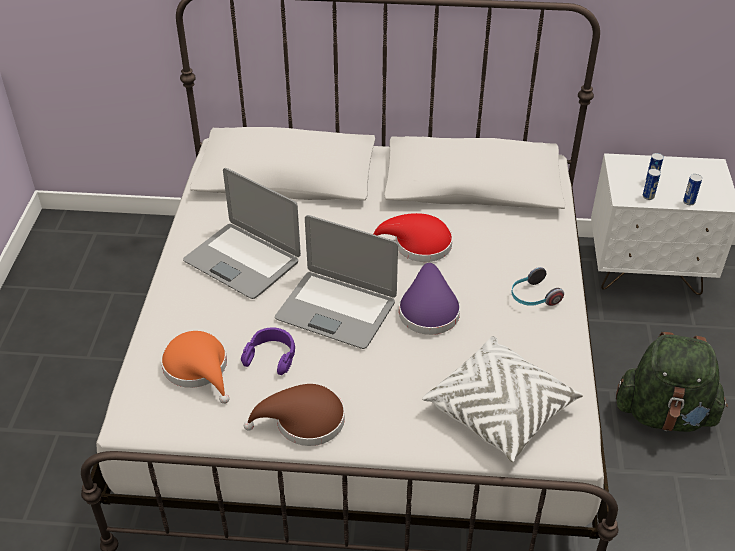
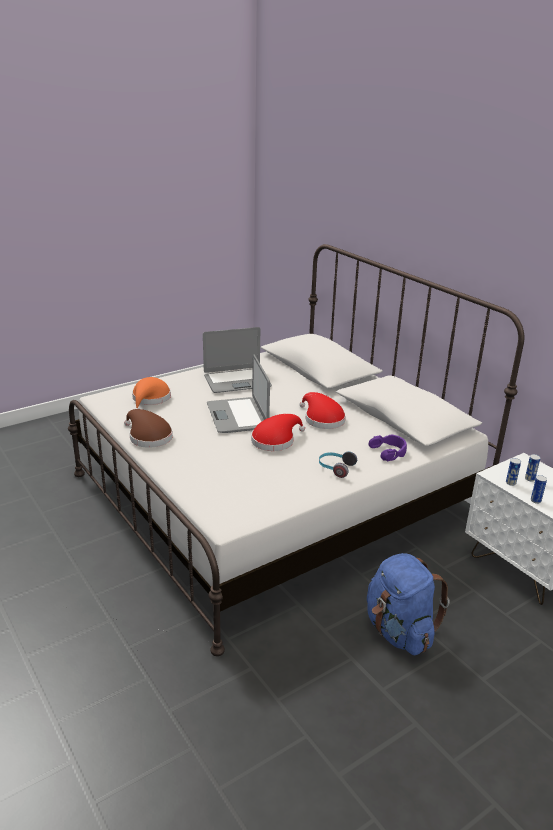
camera: 50 degrees right, 15 degrees down
(243, 261) = (237, 381): laptop -> laptop turned 105 degrees counterclockwise
(271, 356) = (181, 412): purple headphones -> purple headphones (389, 451)
(428, 310) = (275, 440): purple hat -> red hat
(500, 410) = (227, 489): white pillow -> none
(664, 414) = (399, 631): green backpack -> blue backpack

